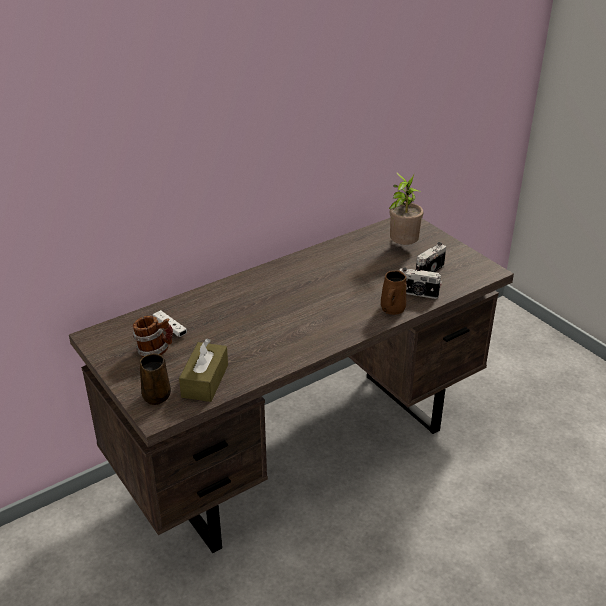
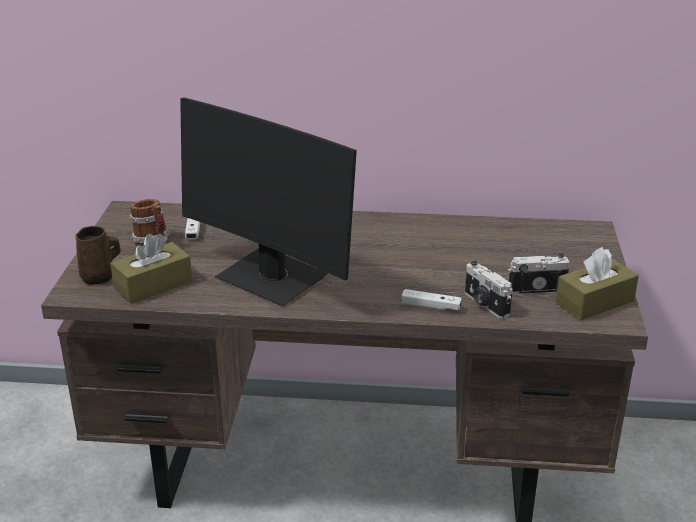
camera: 40 degrees right, 5 degrees down
(276, 337) = (272, 278): none -> monitor
(392, 309) = (430, 306): brown mug -> white game controller
(402, 247) = (542, 253): potted plant -> none
(466, 265) = (594, 302): none -> brown tissue box

